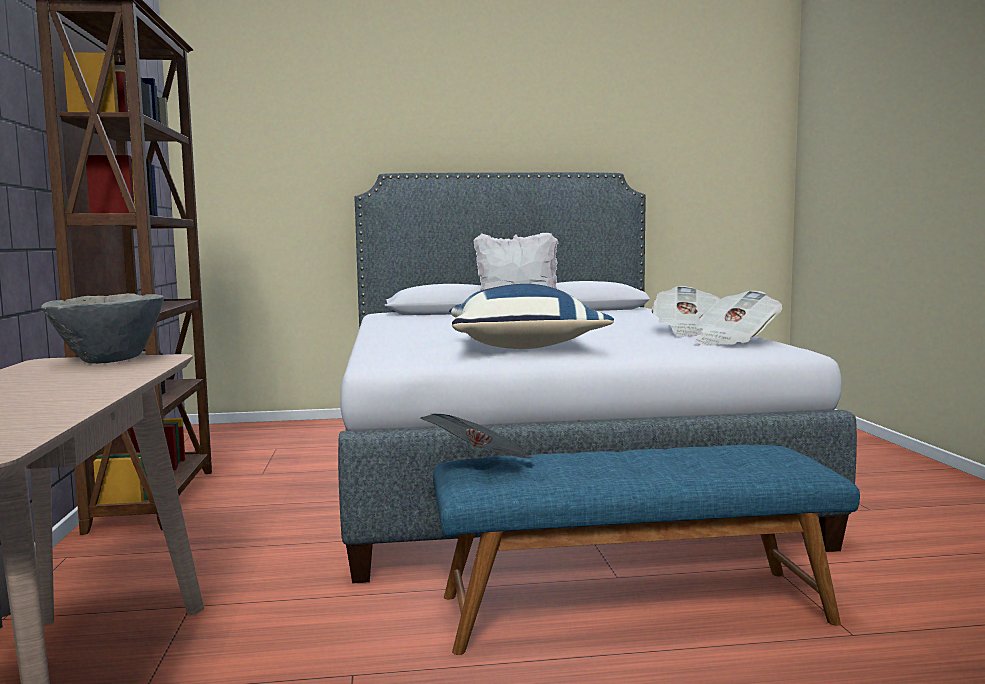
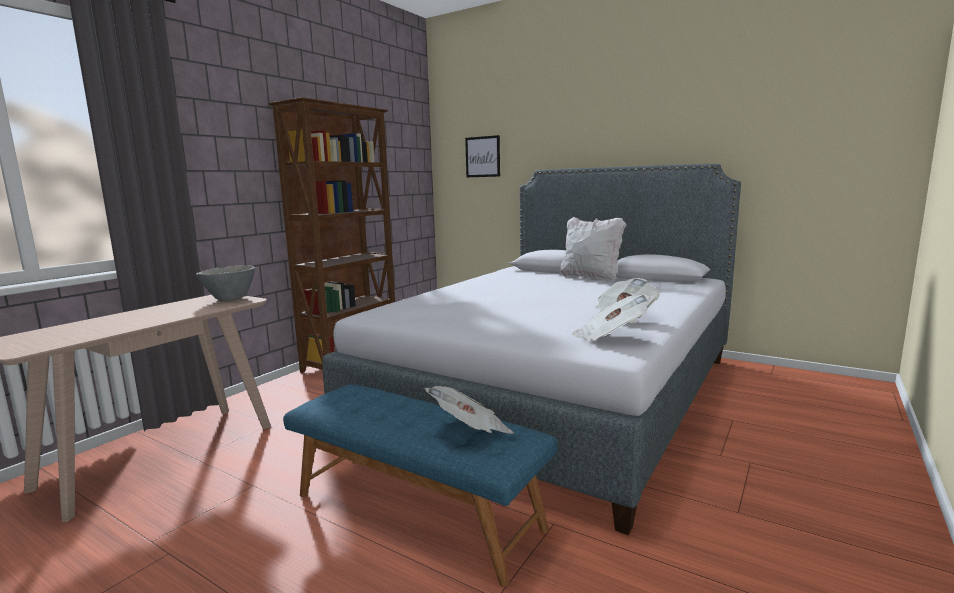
camera: 40 degrees right, 5 degrees up
(276, 151) = (482, 156): none -> picture
(481, 467) = (340, 394): newspaper -> newspaper (470, 431)
(524, 347) = (464, 315): blue pillow -> none

